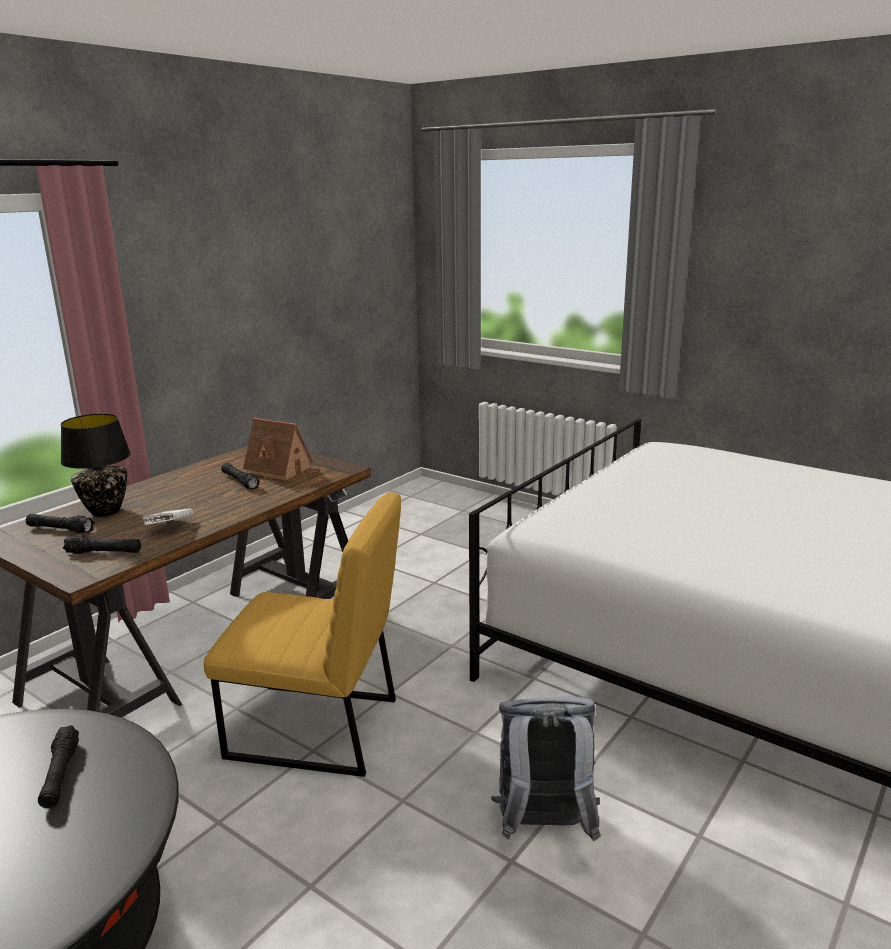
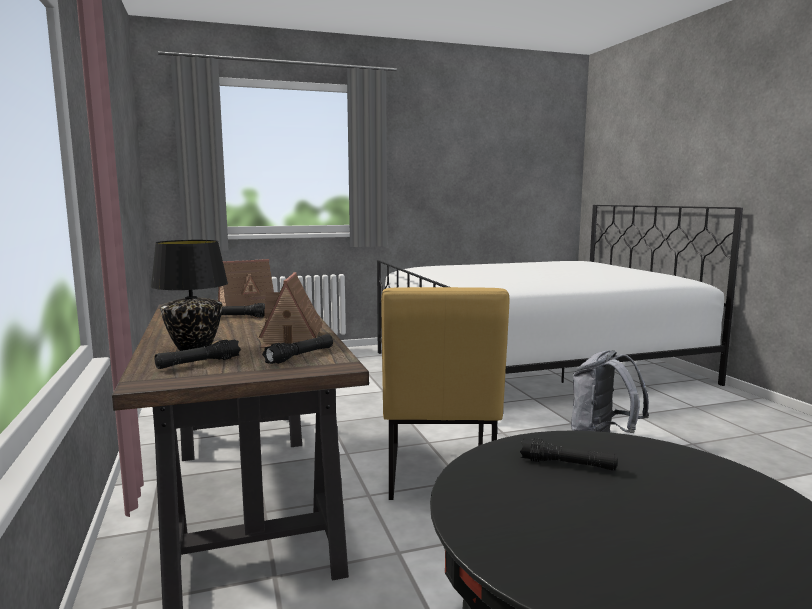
camera: 55 degrees left, 10 degrees down
(169, 527) = (292, 338): white book -> toy house
(318, 729) = (438, 473): yellow chair -> yellow chair turned 135 degrees clockwise

